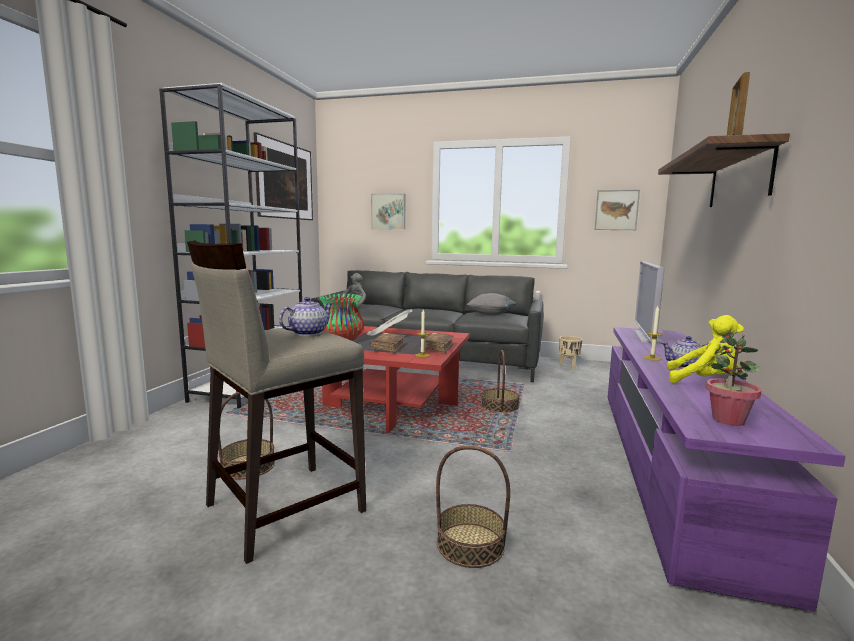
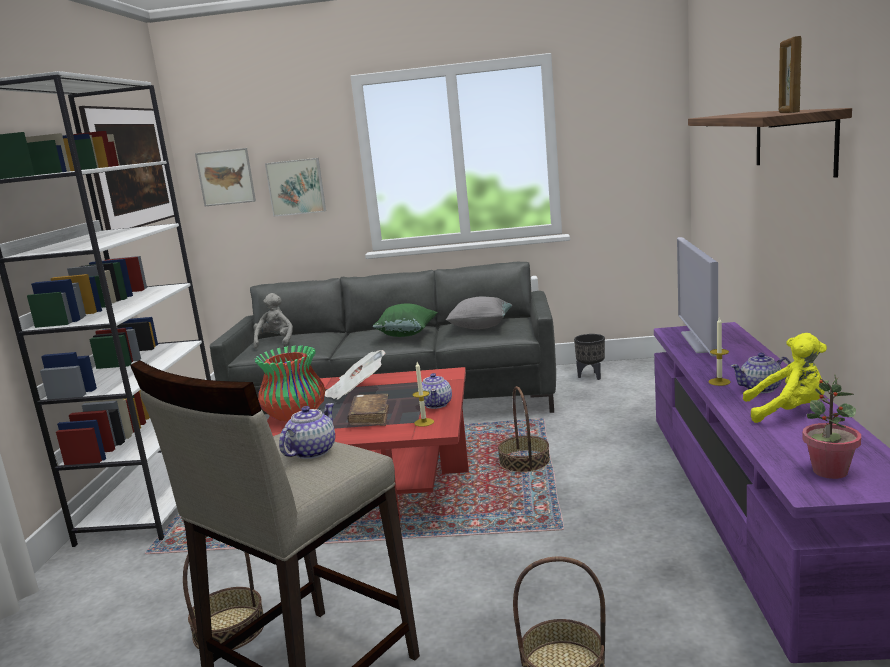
camera: 10 degrees left, 5 degrees up
(437, 348) = (436, 404): brown book -> teapot
(439, 312) = (407, 334): none -> green pillow
(569, 366) = (591, 376): beige planter -> black planter
(616, 210) = (625, 151): picture -> picture (226, 177)

